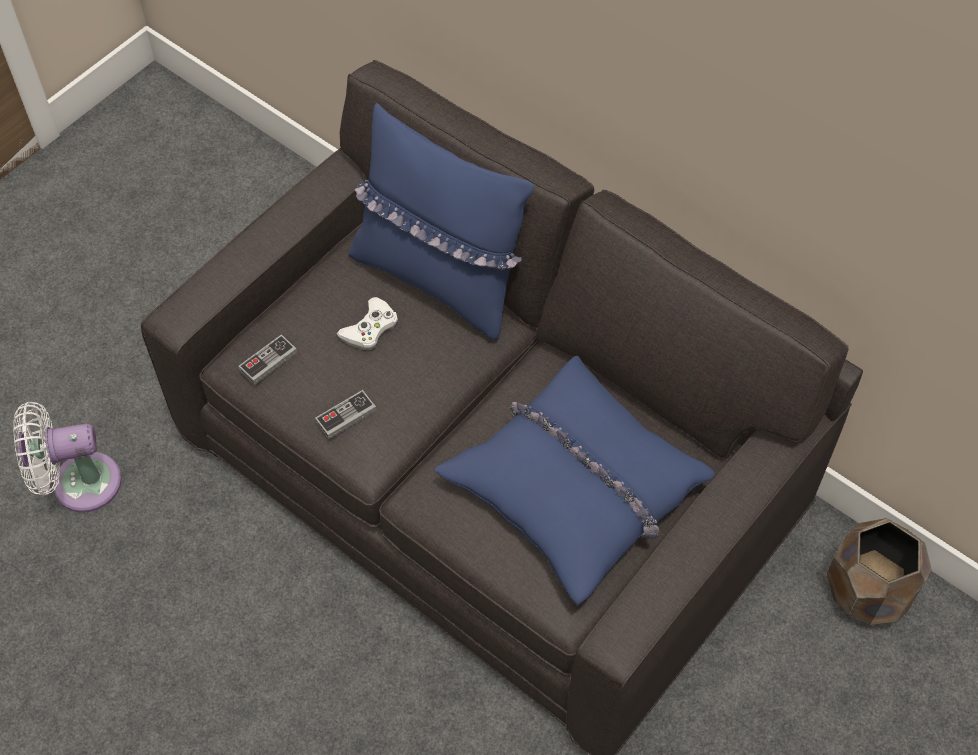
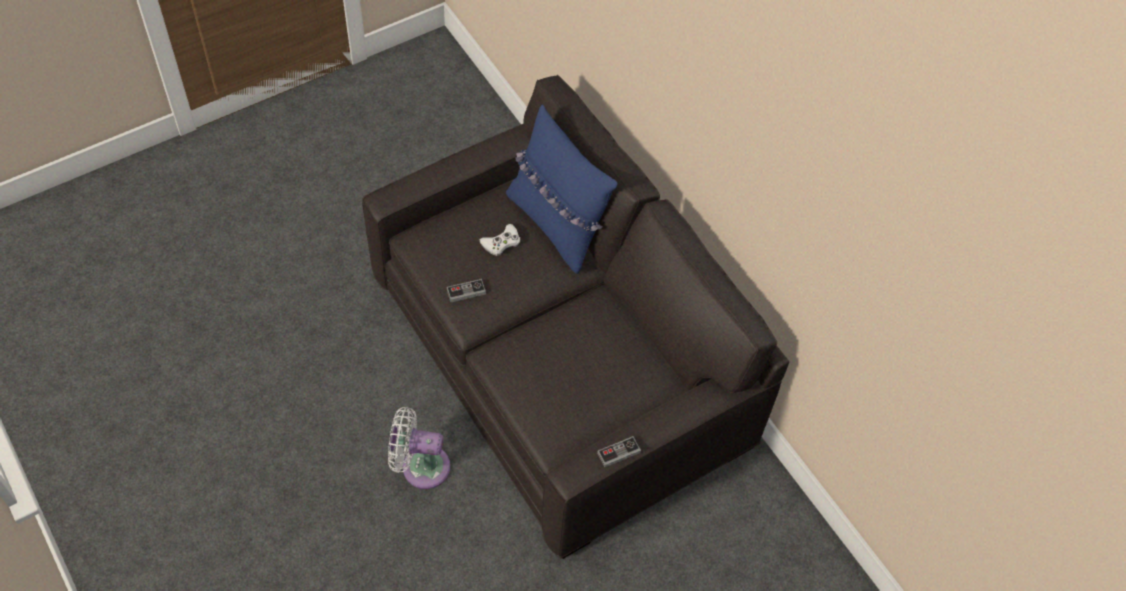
camera: 15 degrees right, 0 degrees up
(79, 484) = (302, 286): white fan -> white fan (420, 466)
(268, 361) = (432, 244): game controller -> game controller (618, 453)
(575, 487) = (589, 378): blue pillow -> none
(869, 592) = (773, 512): brown planter -> none

